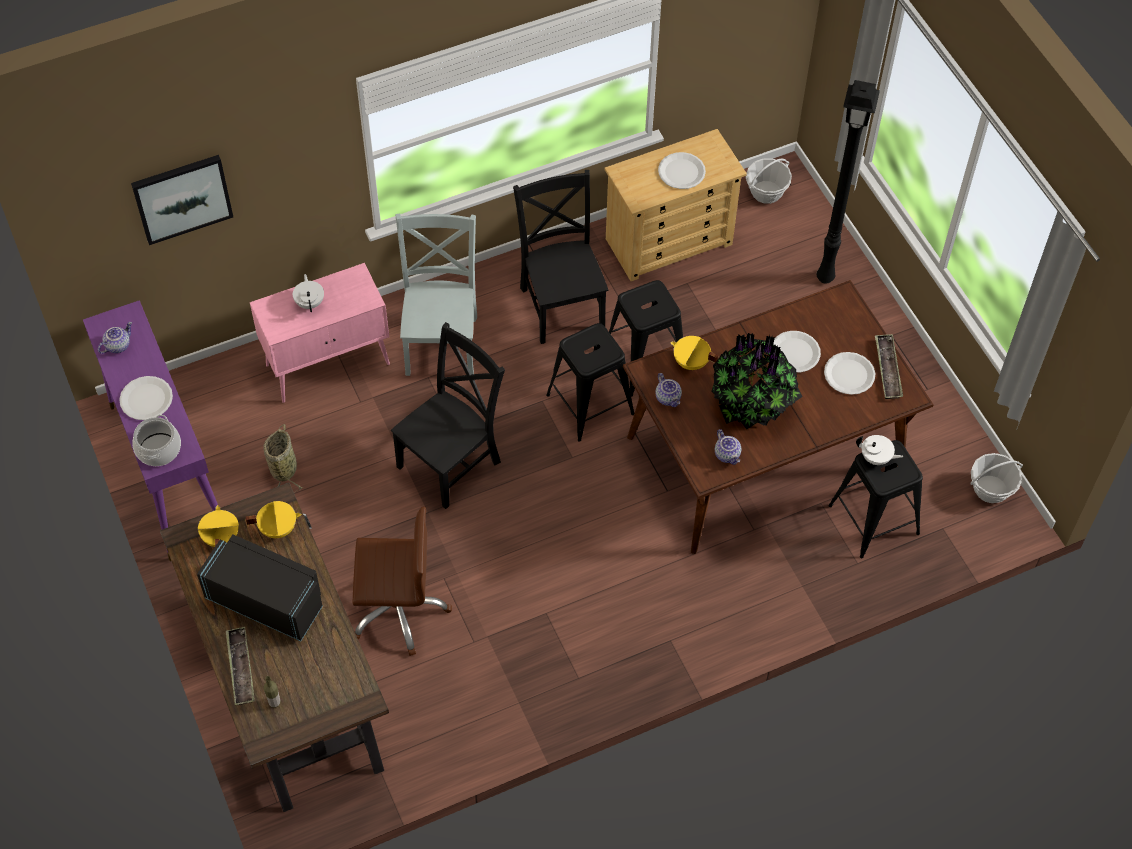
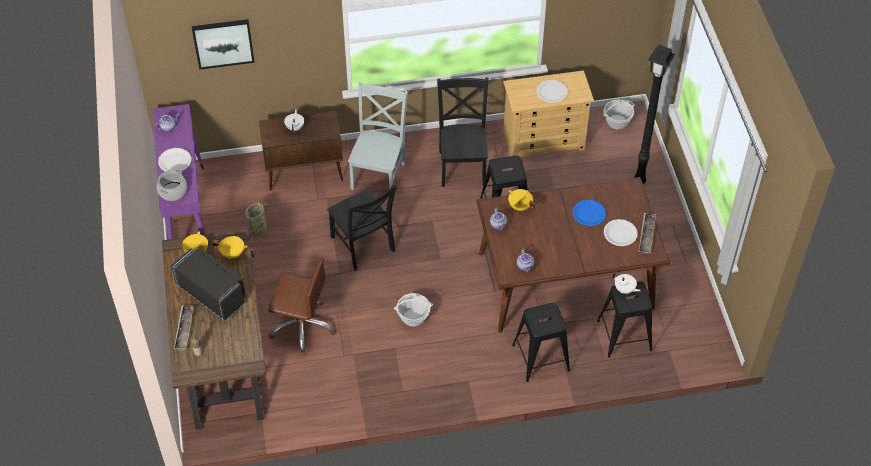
camera: 15 degrees right, 5 degrees down
(329, 364) = (305, 173): pink cabinet -> brown cabinet
(452, 462) = (363, 246): black chair -> black chair turned 90 degrees clockwise
(590, 404) = (461, 229): black stool -> black stool (541, 357)
(752, 404) = (551, 239): potted plant -> none
(794, 352) = (589, 213): white plate -> blue plate
(991, 489) = (708, 333): basket -> basket (413, 317)

